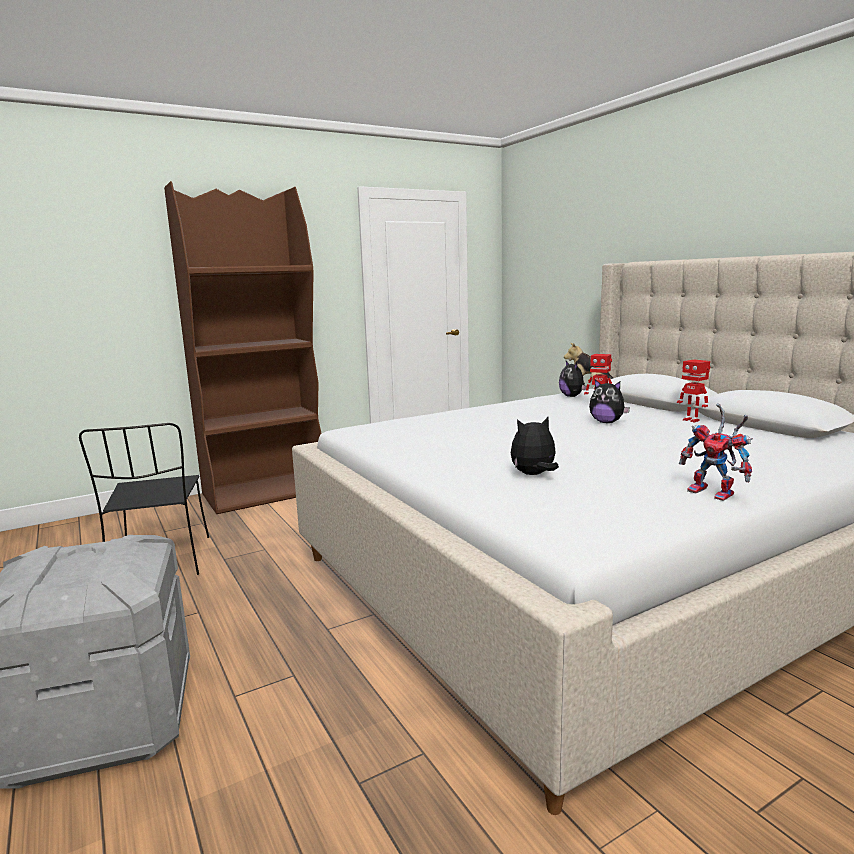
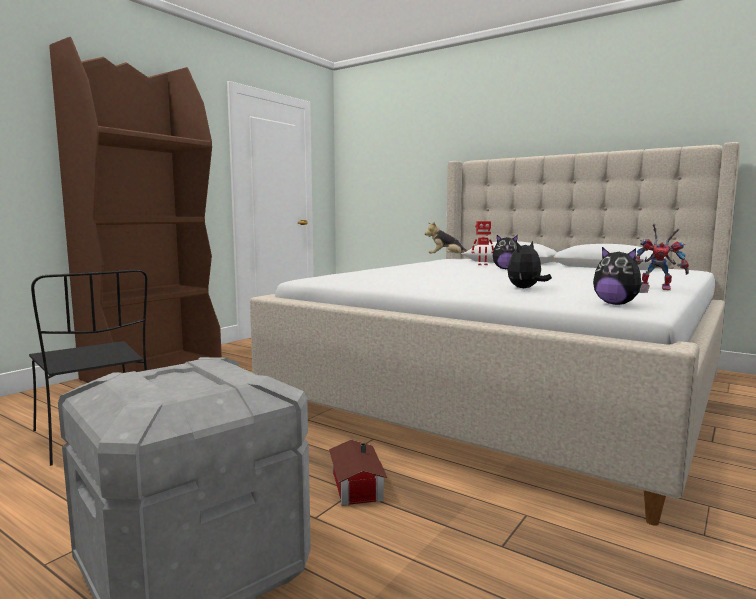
camera: 25 degrees left, 5 degrees down
(300, 670) = (355, 486): none -> toy house
(572, 396) = (446, 261): plush toy -> plush toy (616, 304)
(691, 420) = (557, 266): toy robot -> none

